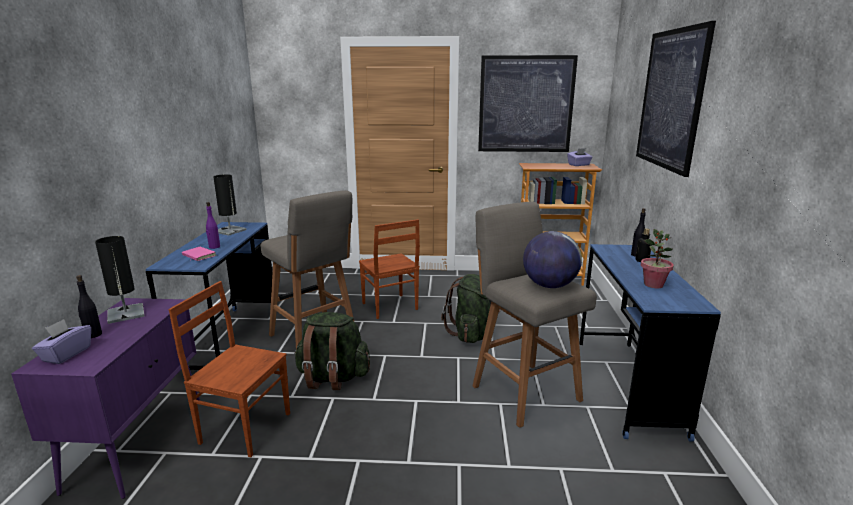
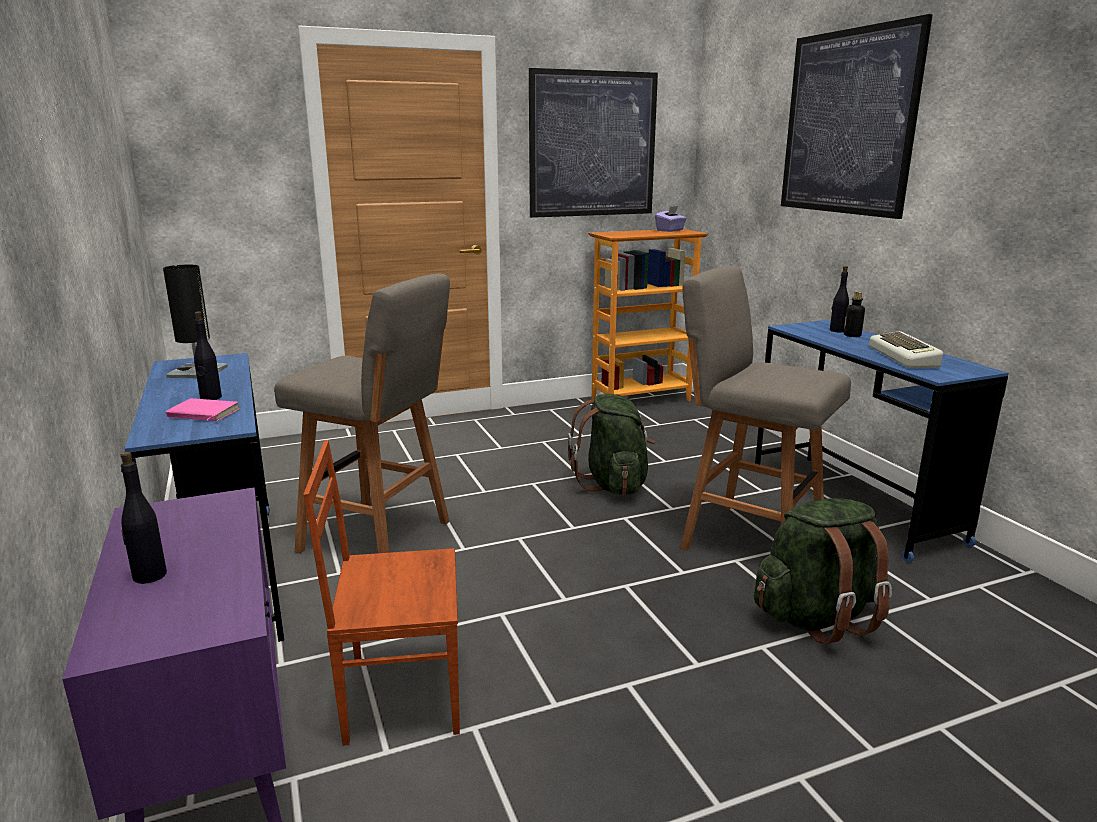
camera: 25 degrees left, 0 degrees up
(66, 354) = (143, 618): purple tissue box -> none
(126, 314) = (164, 531): black table lamp -> none
(214, 247) = (210, 398): purple bottle -> black bottle
(332, 378) = (471, 587): green backpack -> green backpack (817, 617)
(389, 307) = (456, 472): brown chair -> none
(549, 285) = (797, 375): globe -> none
(653, 285) = (905, 357): potted plant -> keyboard

